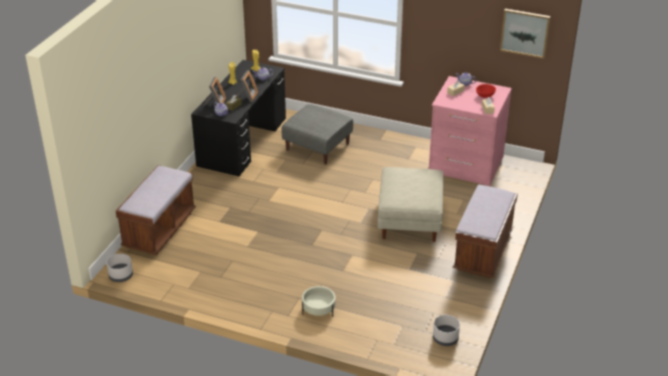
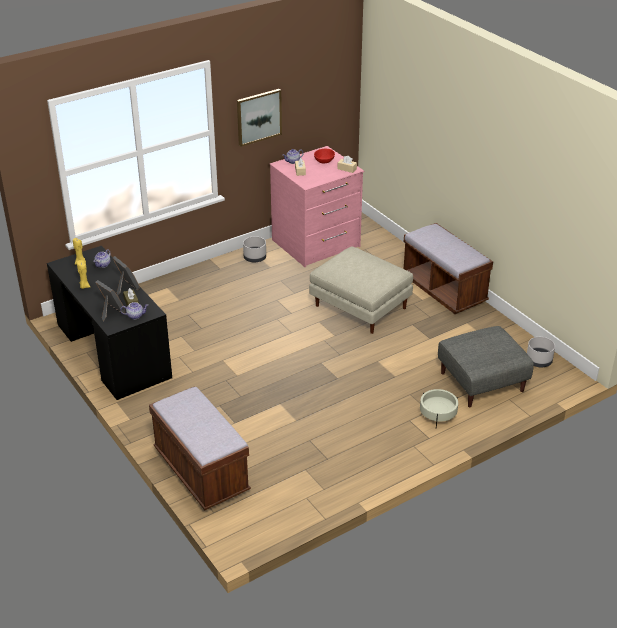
camera: 55 degrees left, 0 degrees up
(121, 276) = (252, 534): grey planter -> grey planter (254, 258)
(318, 146) = (185, 308): grey ottoman -> grey ottoman (481, 381)
(525, 32) = (331, 83): picture -> picture (258, 117)

